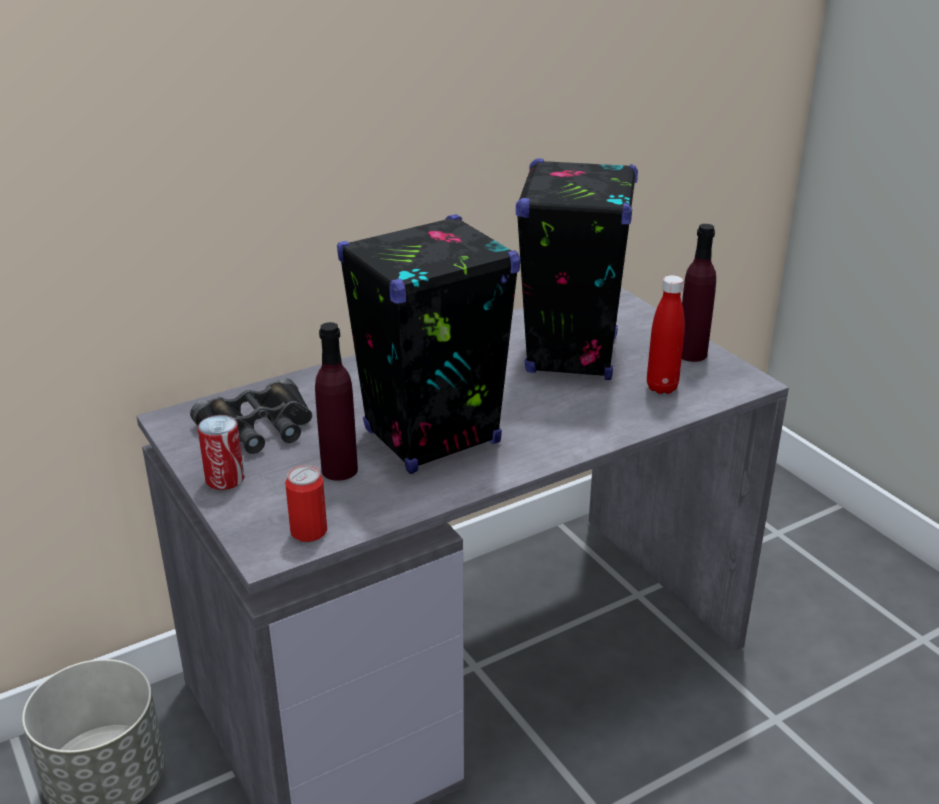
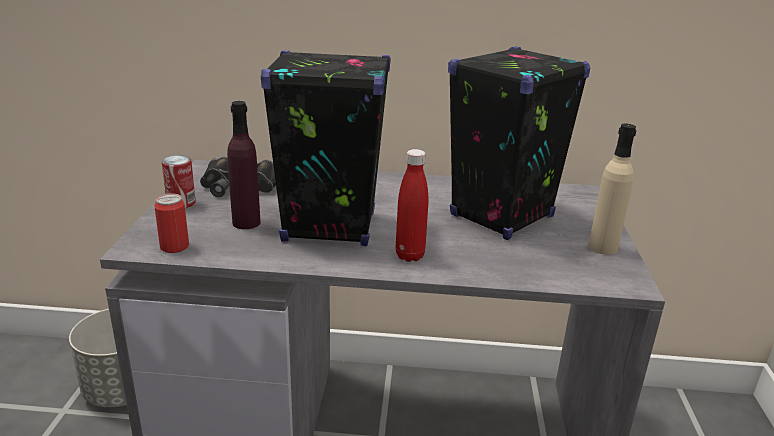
camera: 35 degrees right, 5 degrees down
(662, 387) = (543, 259): red bottle -> red bottle (410, 256)
(691, 354) = (603, 247): purple bottle -> beige bottle

